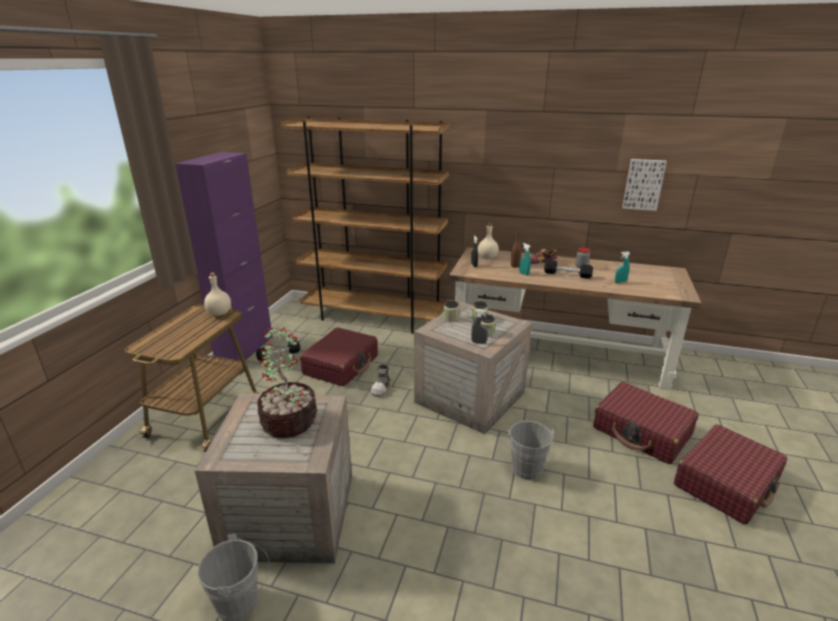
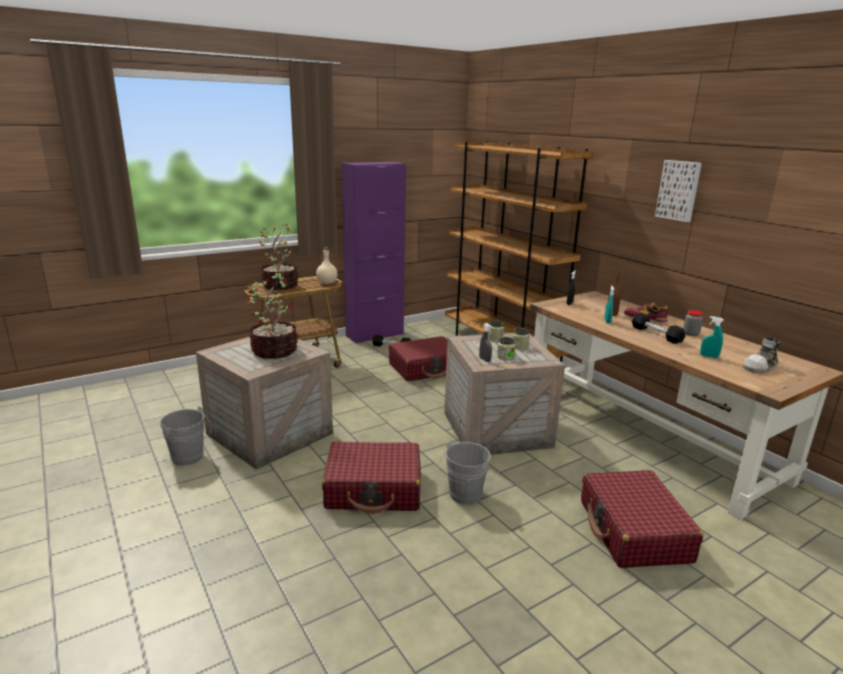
camera: 40 degrees right, 5 degrees down
(170, 336) = (280, 285): none -> potted plant
(382, 388) = (433, 394): shoe -> shoe (761, 367)
(488, 258) = (597, 302): beige bottle -> none
(643, 184) = (798, 244): picture -> picture (679, 190)
(726, 483) = (664, 617): red suitcase -> red suitcase (374, 489)

